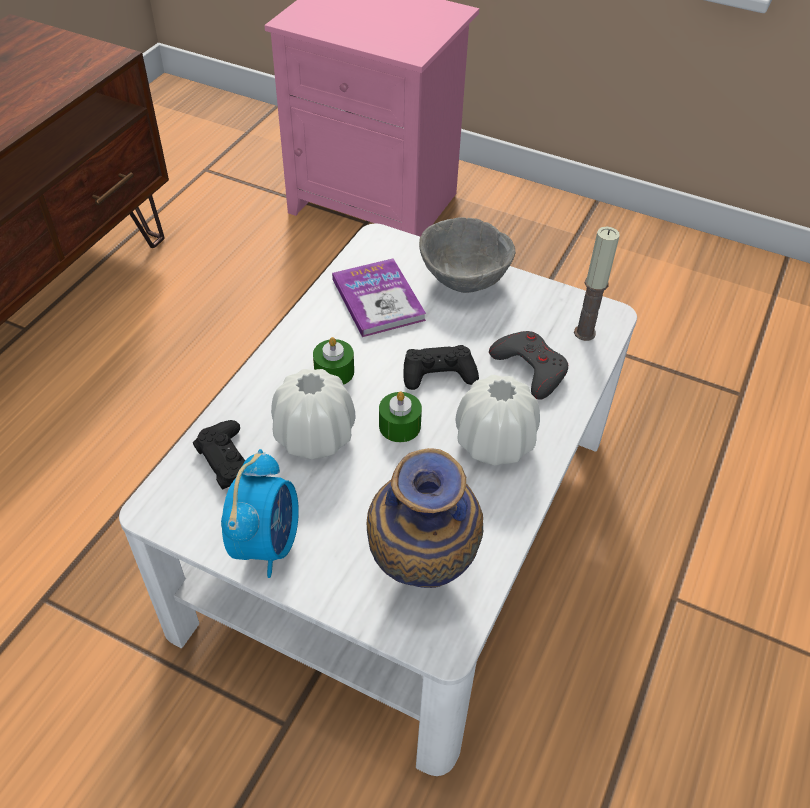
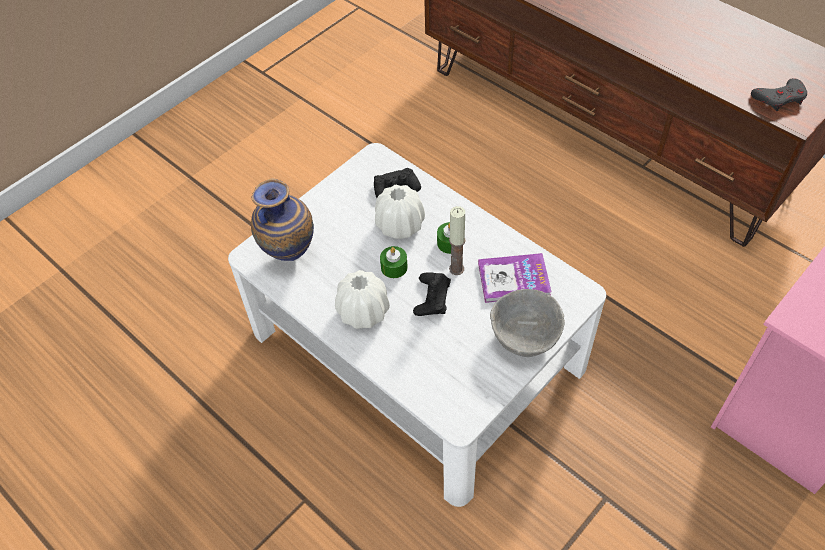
camera: 110 degrees right, 5 degrees up
(267, 543) = (335, 196): alarm clock -> none
(530, 368) = (420, 352): grey game controller -> grey game controller (779, 98)
(584, 333) = (445, 399): candle -> candle (456, 269)

